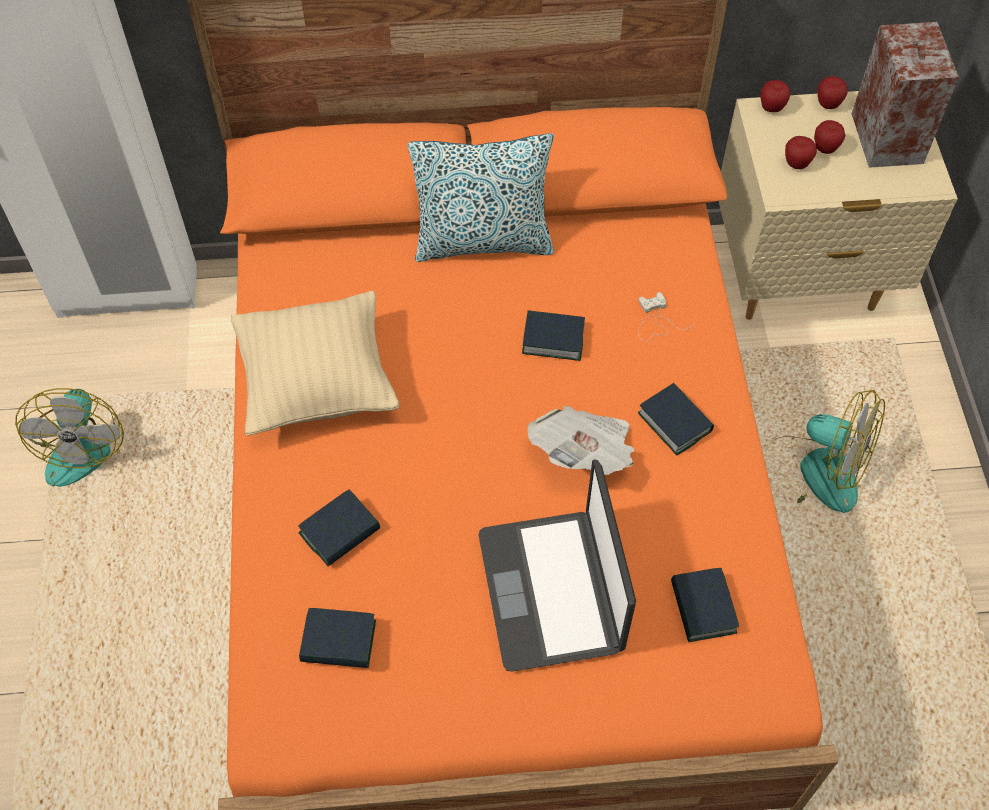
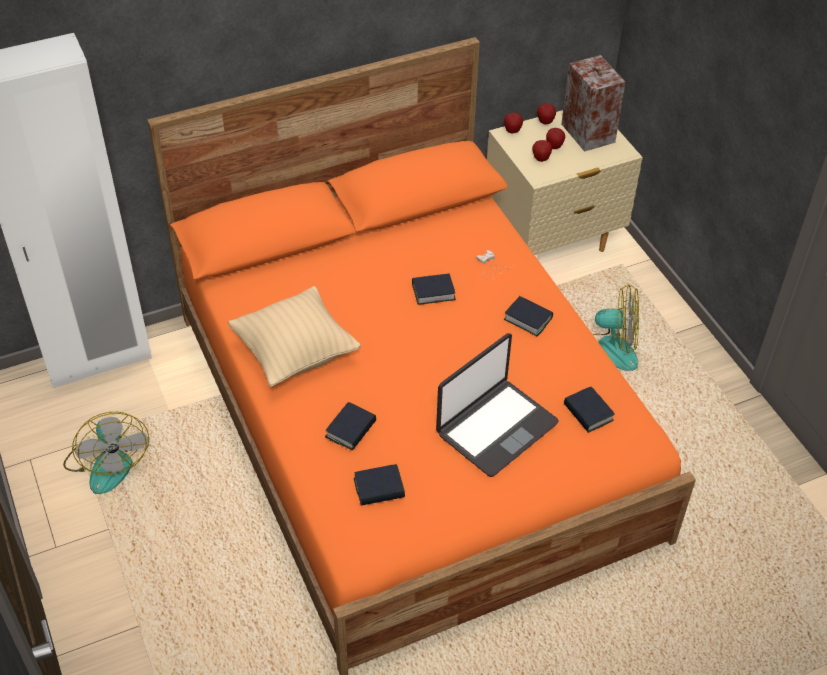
camera: 20 degrees left, 10 degrees down
(483, 242) = (364, 248): pillow -> none
(552, 591) = (496, 428): laptop -> laptop turned 105 degrees counterclockwise
(584, 453) = (481, 349): newspaper -> none

